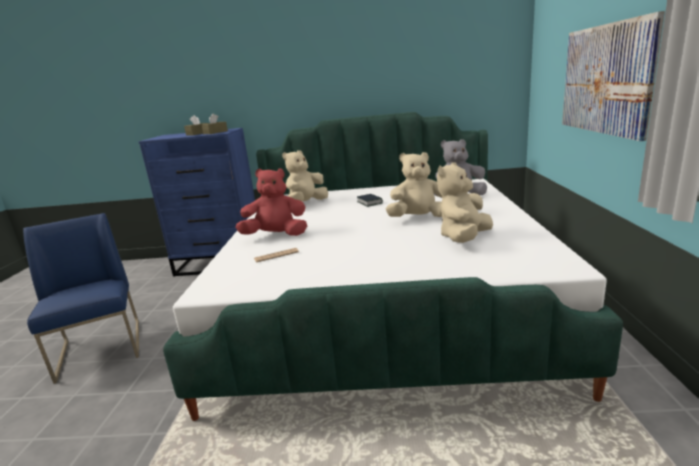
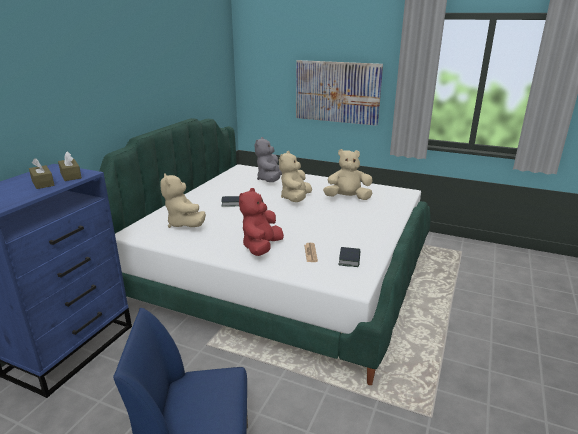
camera: 70 degrees left, 5 degrees up
(269, 276) = (349, 260): none -> book
(464, 238) = (347, 198): beige plush toy -> beige plush toy turned 120 degrees clockwise

